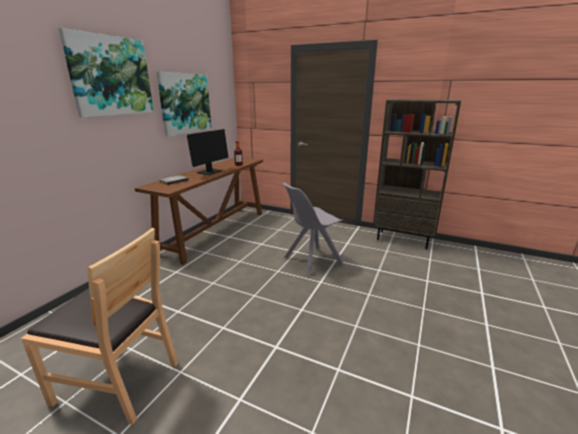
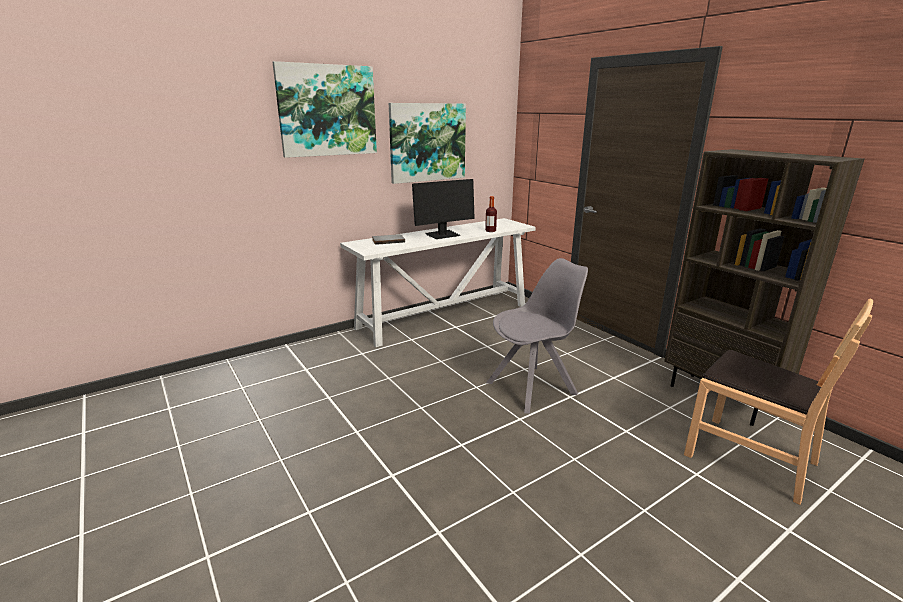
camera: 30 degrees right, 0 degrees up
(118, 381) = (227, 445): brown chair -> brown chair (750, 457)
(215, 231) = (445, 316): brown console table -> white console table
(311, 261) = (533, 387): grey chair -> grey chair turned 150 degrees clockwise

